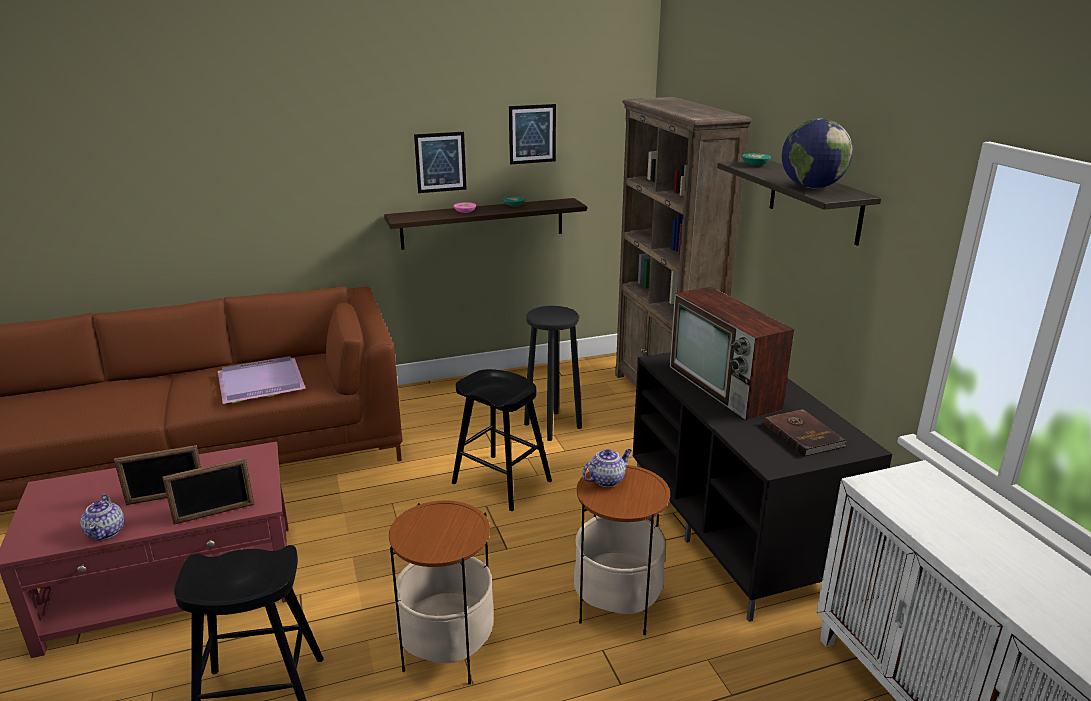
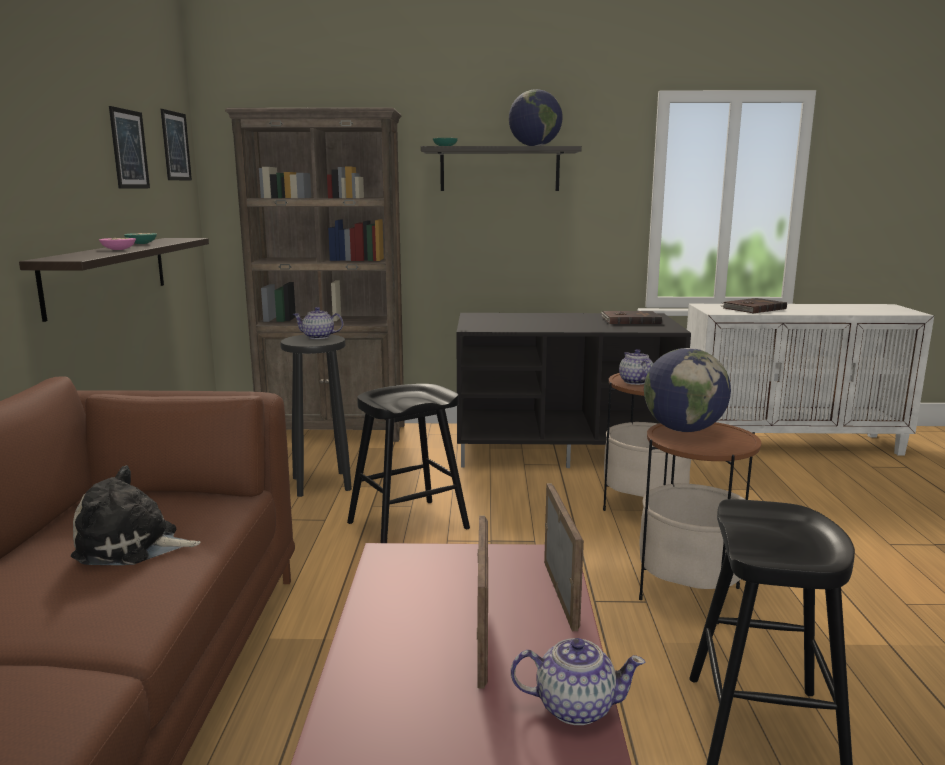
camera: 70 degrees left, 10 degrees down
(259, 383) = (132, 546): purple tray -> plush toy
(440, 162) = (63, 178): picture -> picture (176, 146)
(454, 518) = (683, 429): none -> globe
(561, 314) = (319, 337): none -> teapot
(725, 388) = (542, 323): television -> none
(944, 514) = (753, 308): none -> brown book

